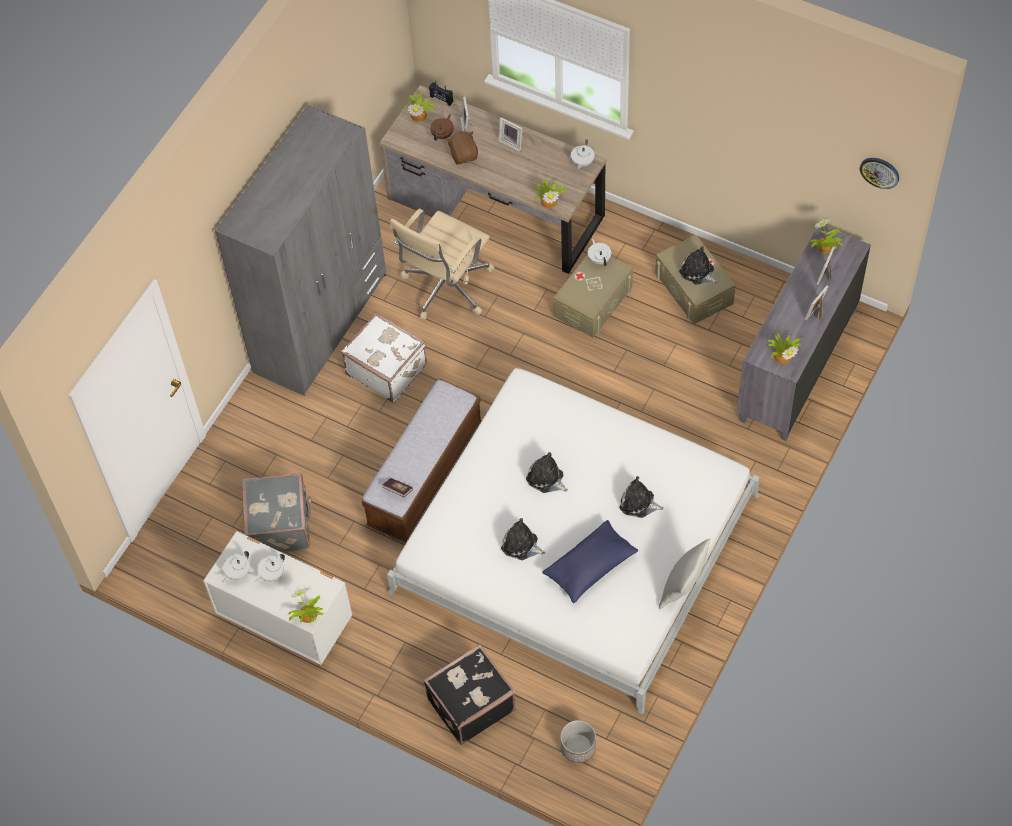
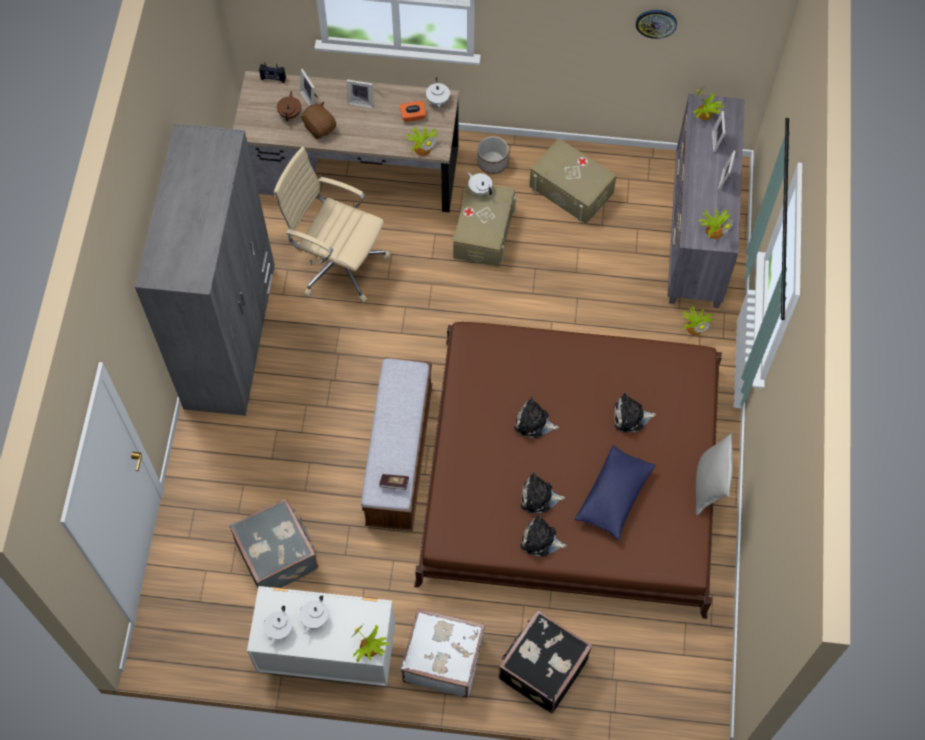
camera: 25 degrees left, 5 degrees up
(387, 368) = (315, 361): white suitcase -> white suitcase (443, 658)
(419, 114) = (258, 100): potted plant -> potted plant (695, 326)
(445, 287) = (337, 262): beige office chair -> beige office chair turned 105 degrees clockwise
(553, 170) = (413, 116): none -> orange tissue box
(575, 543) = (570, 473): white bed -> brown bed
(578, 748) = (662, 673): planter -> planter (492, 163)
(698, 272) = (577, 173): plush toy -> plush toy (540, 540)
(880, 172) = (754, 25): wall clock -> wall clock (656, 23)

